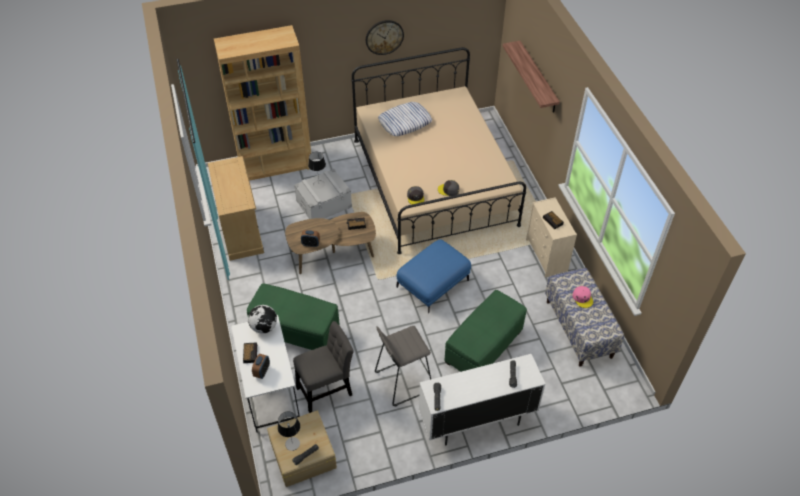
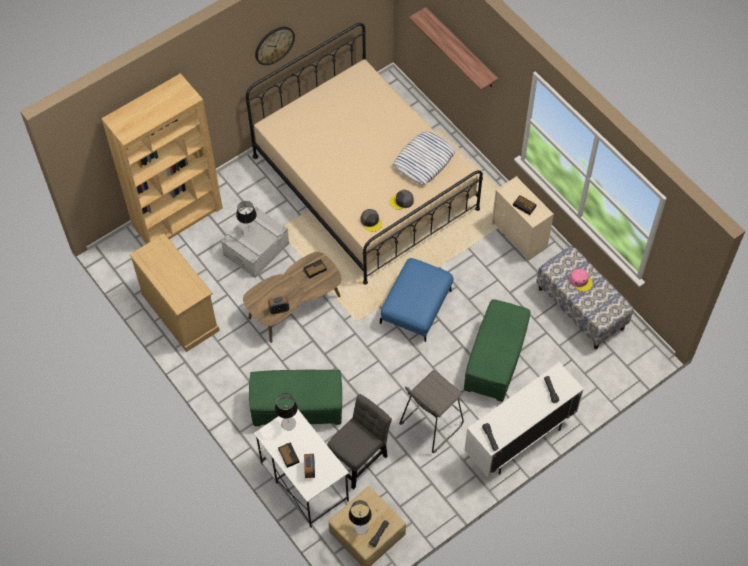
camera: 20 degrees left, 10 degrees up
(264, 327) = (288, 423): globe -> table lamp
(405, 122) = (317, 128): pillow -> pillow (424, 160)

